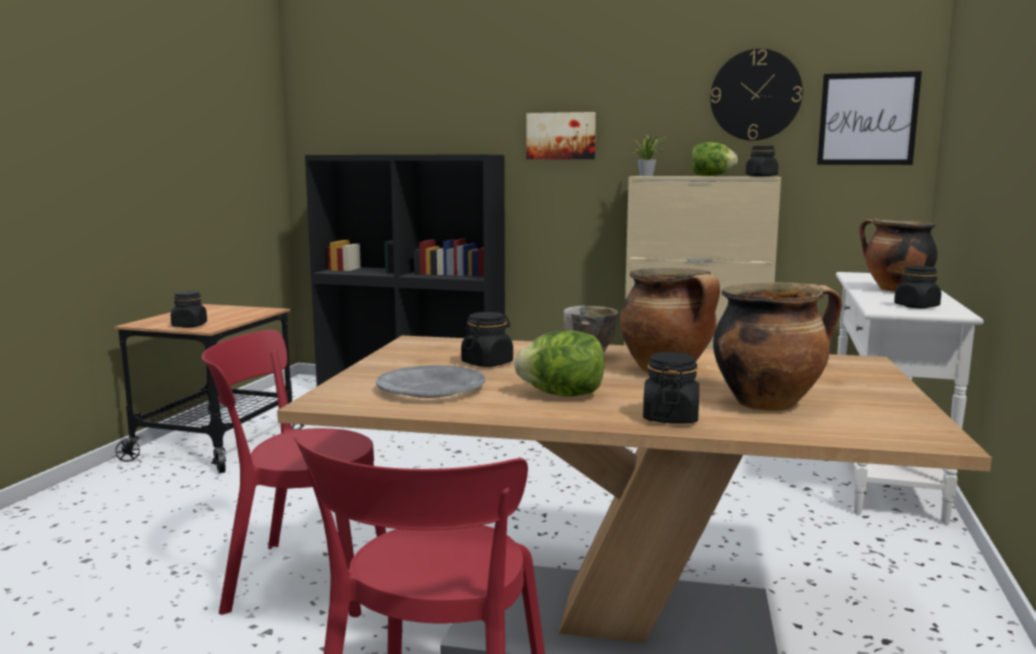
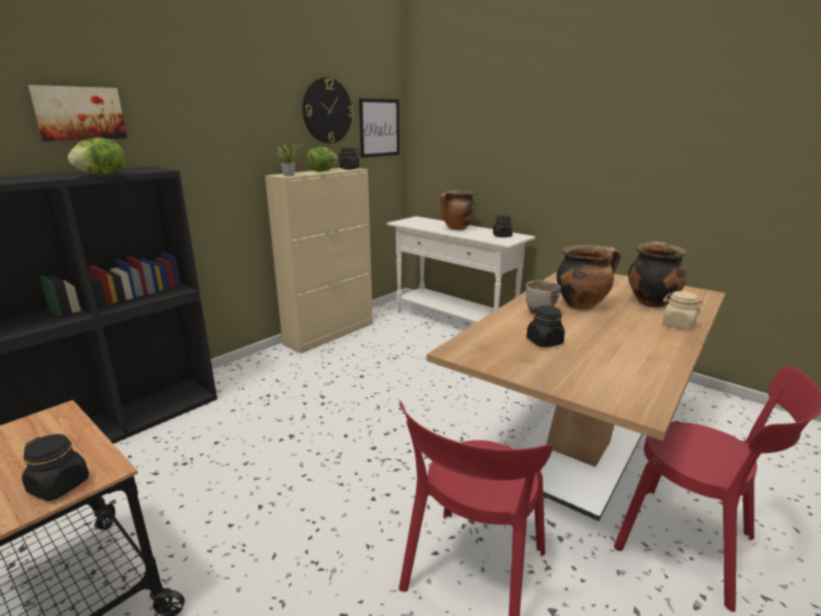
camera: 65 degrees left, 10 degrees up
(431, 388) = (609, 369): grey plate -> none
(561, 136) = (198, 144): picture -> picture (79, 113)
(562, 395) = (631, 337): lettuce -> lettuce (102, 175)
(670, 418) = (678, 324): black jar -> beige jar

